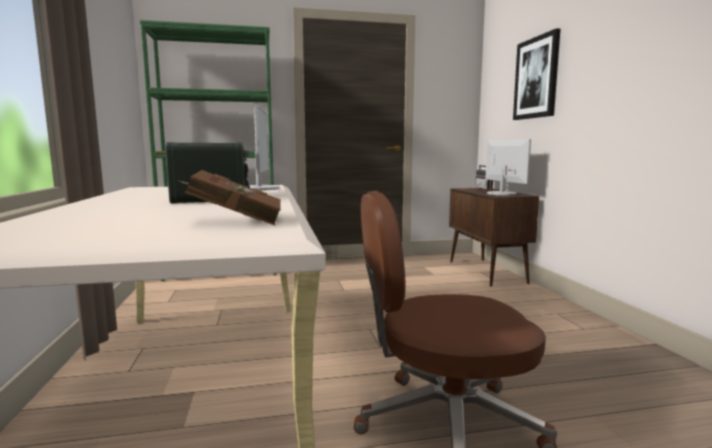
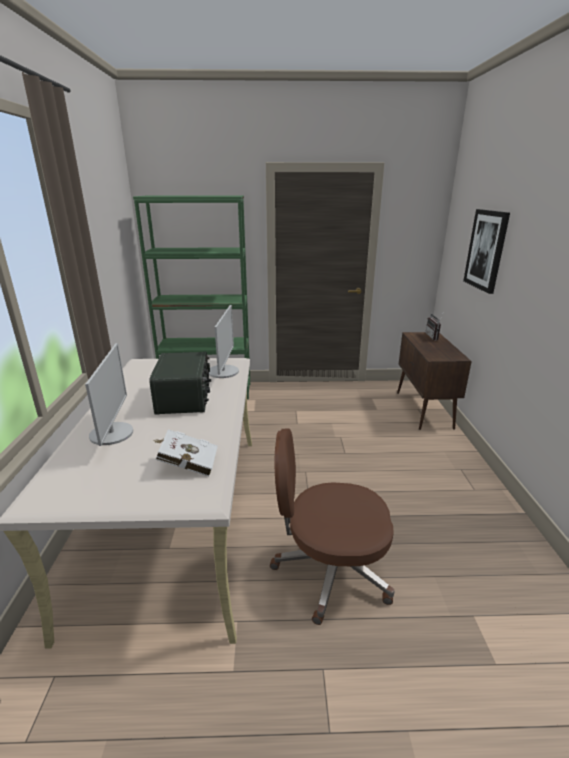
camera: 10 degrees right, 15 degrees up
(233, 221) = (186, 464): brown book -> white book
(501, 193) = (440, 352): monitor -> monitor (112, 433)

